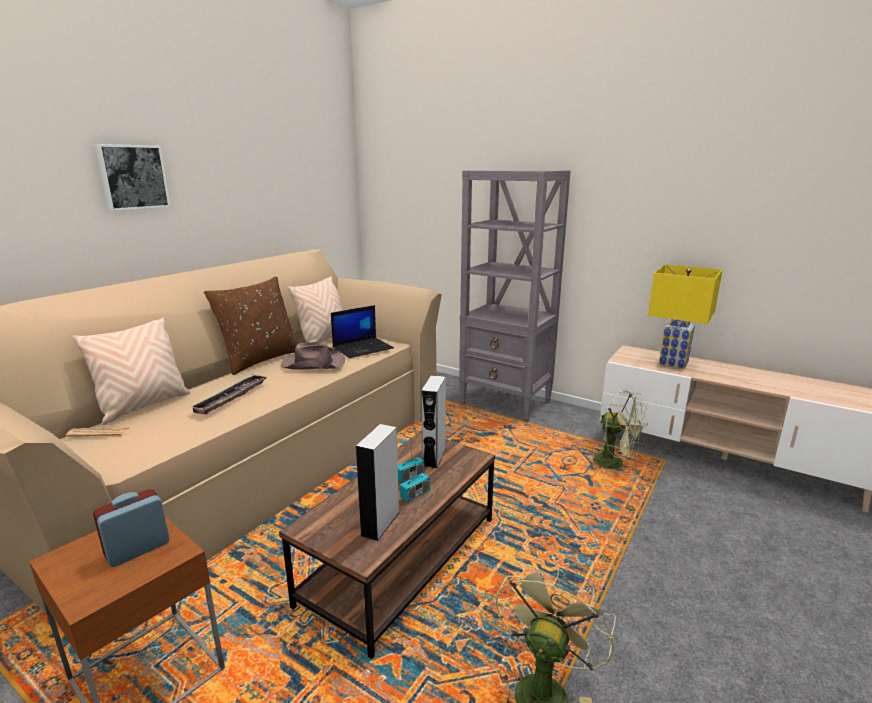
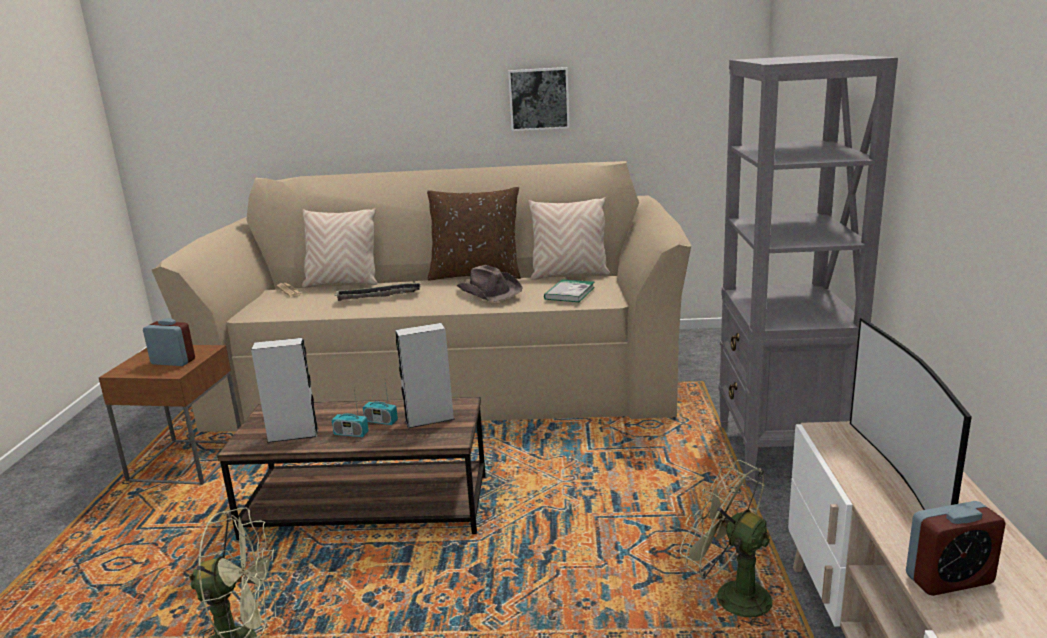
camera: 60 degrees right, 0 degrees up
(132, 177) = (430, 72): picture -> picture (539, 99)
(363, 348) = (569, 293): laptop -> book
(615, 464) = (730, 596): green fan -> green fan turned 120 degrees clockwise
(674, 363) = (902, 478): yellow table lamp -> television
(757, 382) = (949, 579): none -> alarm clock

